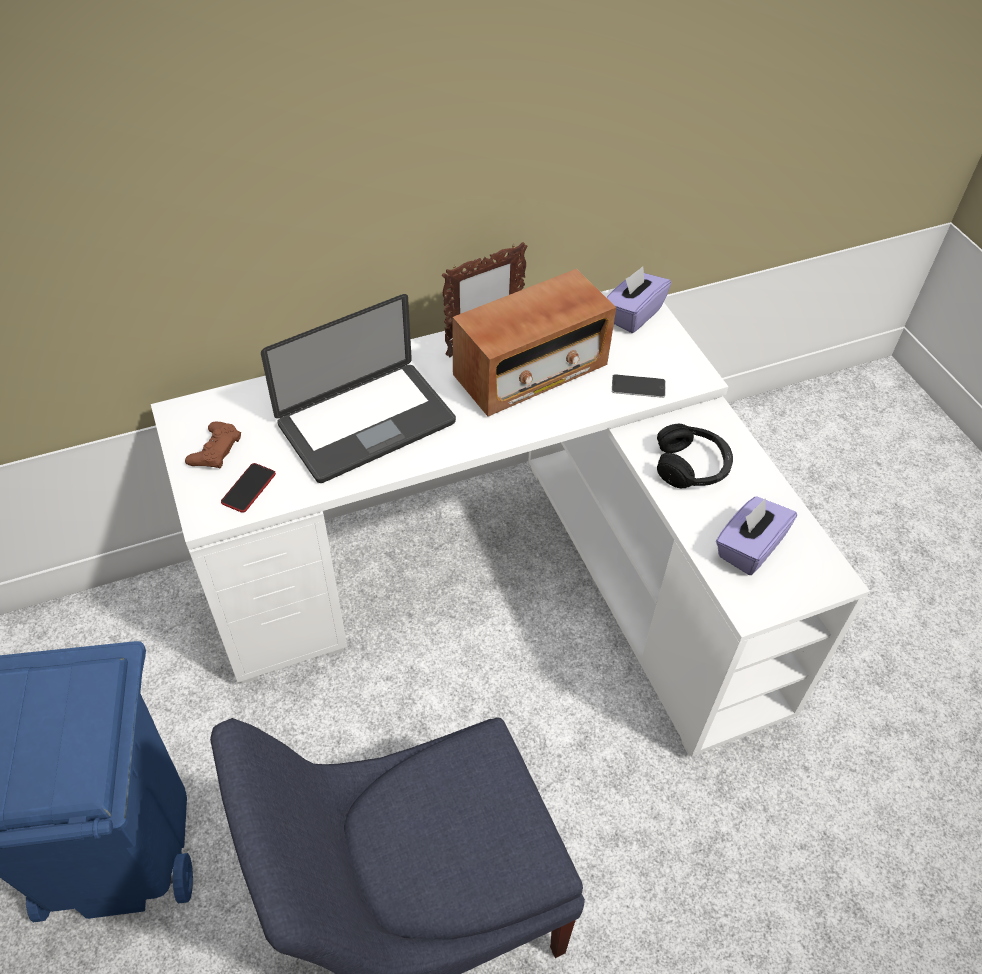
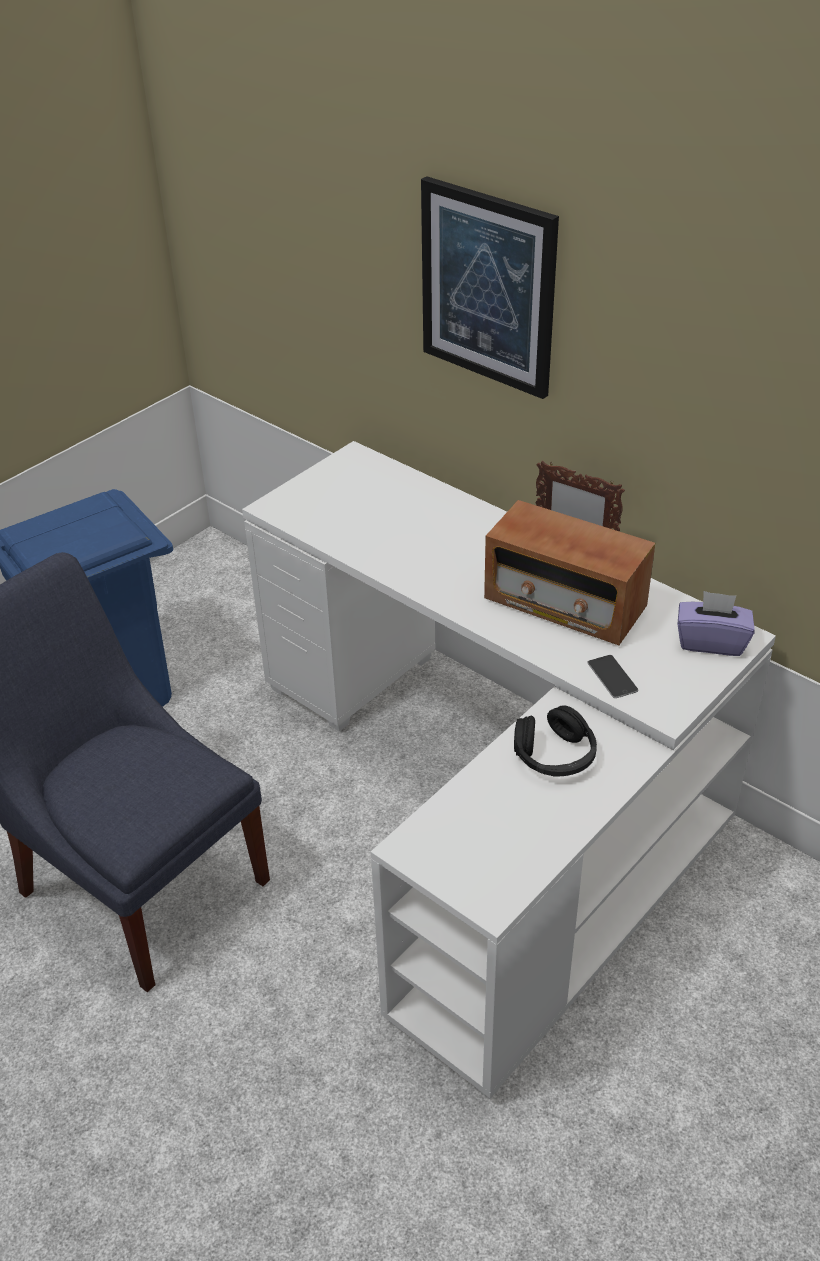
camera: 65 degrees right, 10 degrees down
(215, 450) = (333, 485): brown game controller -> none
(248, 488) = (310, 514): phone -> none
(300, 140) = (488, 287): none -> picture
(366, 424) = (421, 541): laptop -> none
(748, 548) = (481, 826): purple tissue box -> none

